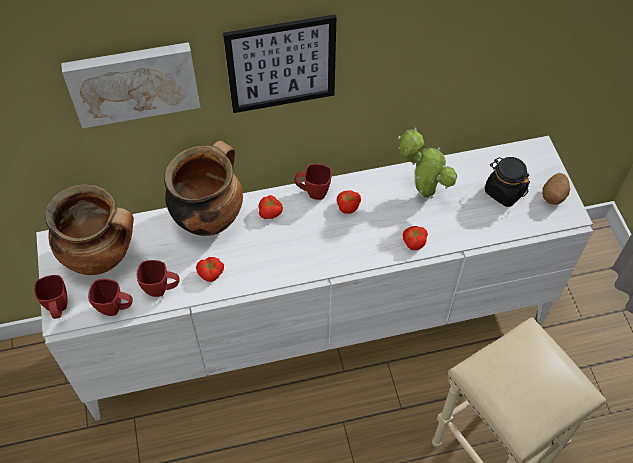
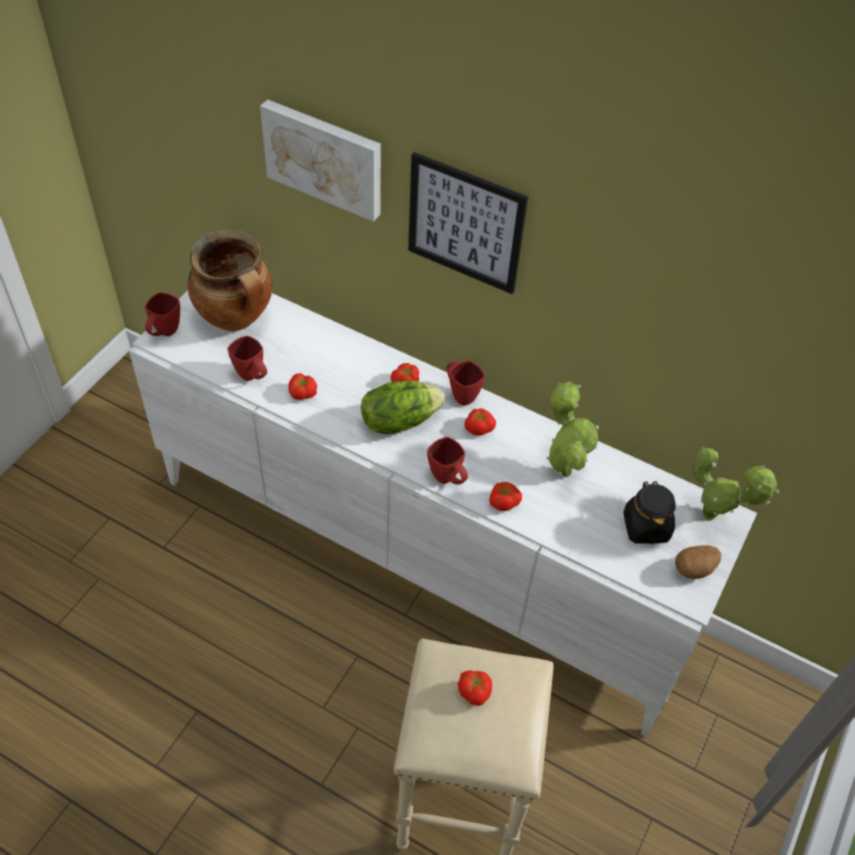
camera: 40 degrees right, 5 degrees down
(116, 309) = (203, 364): red mug -> red mug (448, 479)
(209, 218) = (351, 350): cooking pot -> none
(294, 241) = (399, 420): none -> lettuce
(519, 372) = (475, 691): none -> tomato
(531, 157) = (713, 518): none -> potted plant

